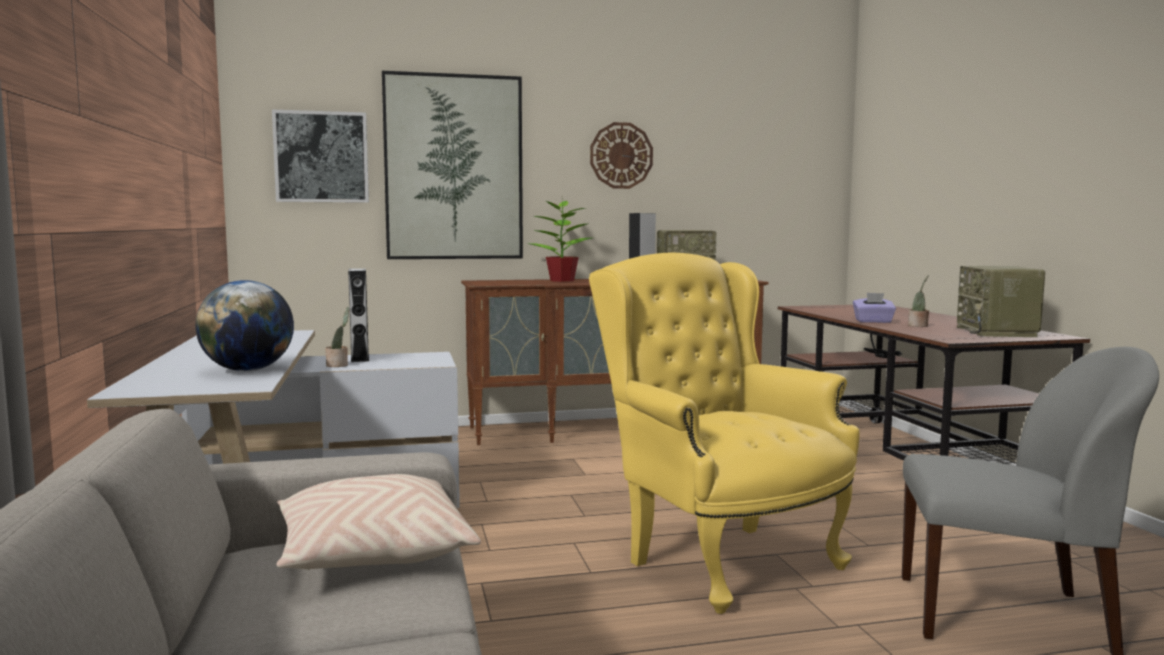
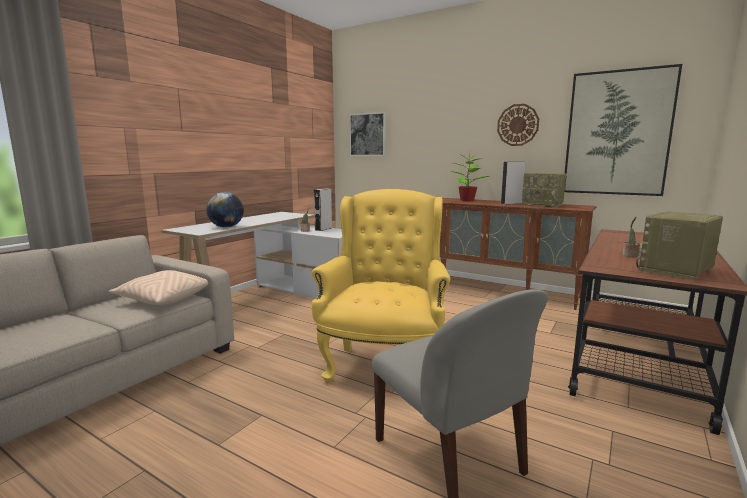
camera: 45 degrees right, 5 degrees up
(454, 167) = (423, 137): picture -> picture (617, 133)
(873, 321) = (610, 248): purple tissue box -> none

